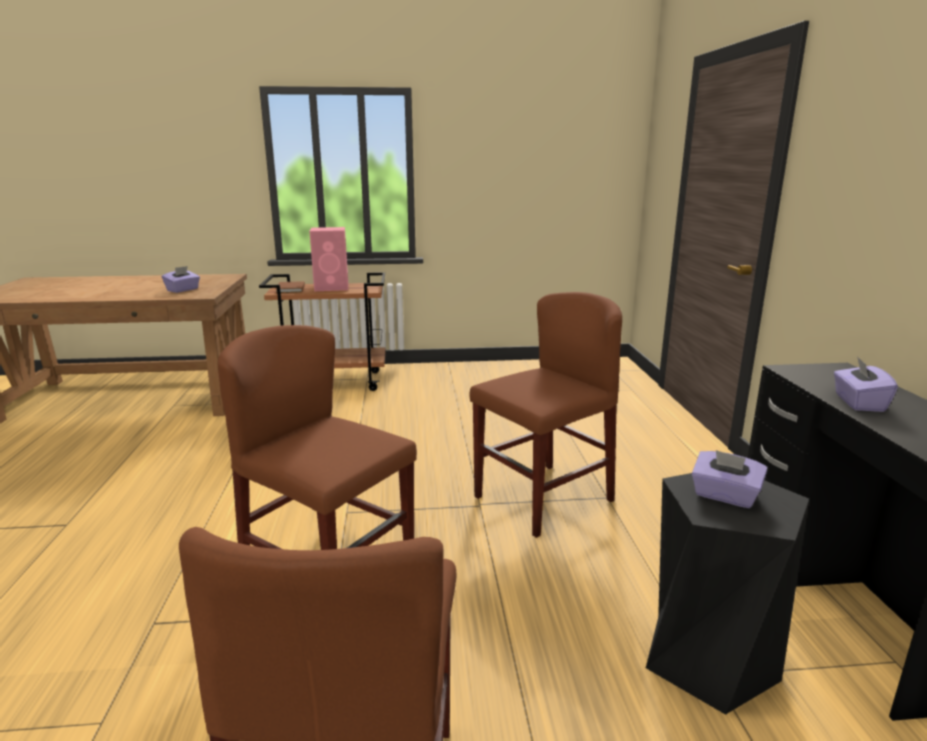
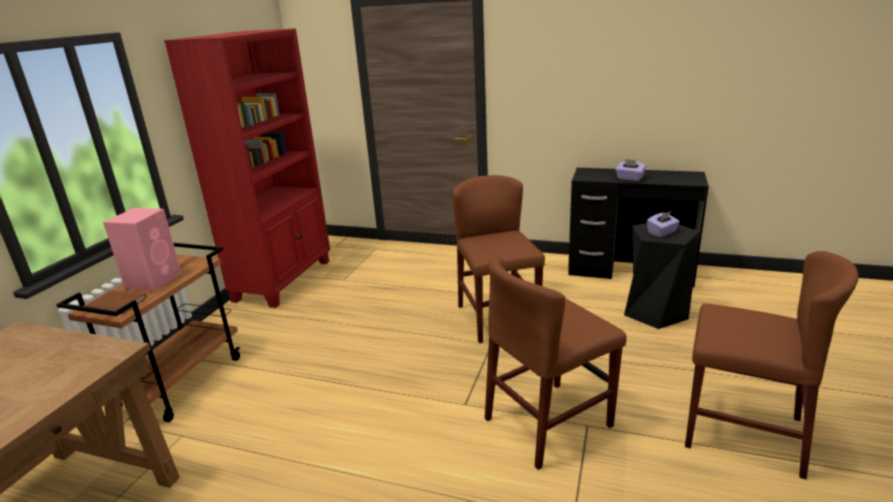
camera: 65 degrees left, 5 degrees up
(183, 290) = (51, 368): purple tissue box -> none
(516, 370) = (284, 280): none -> red bookcase

